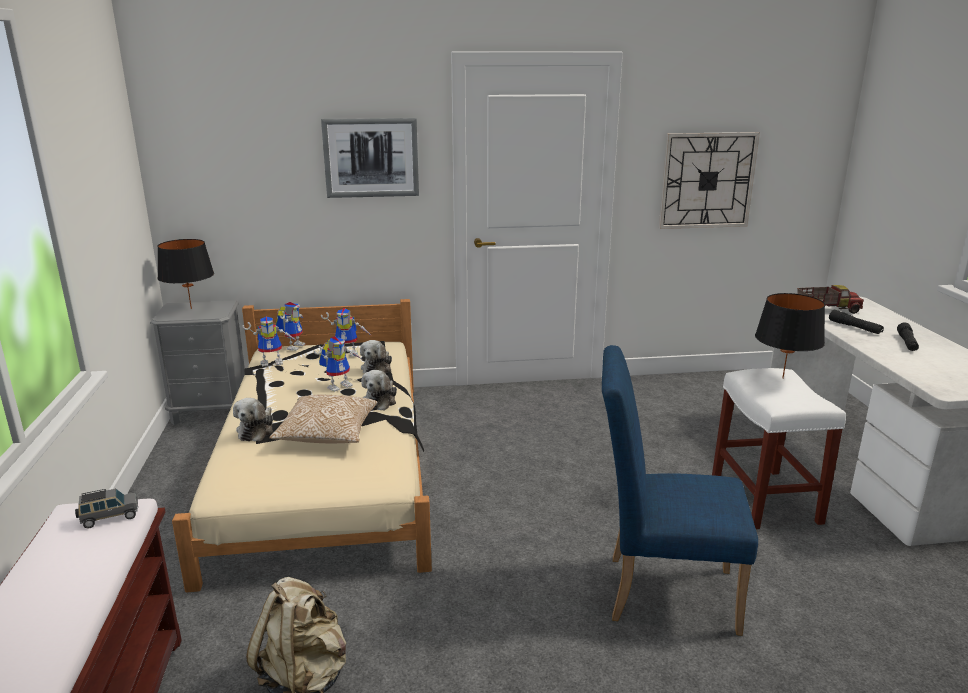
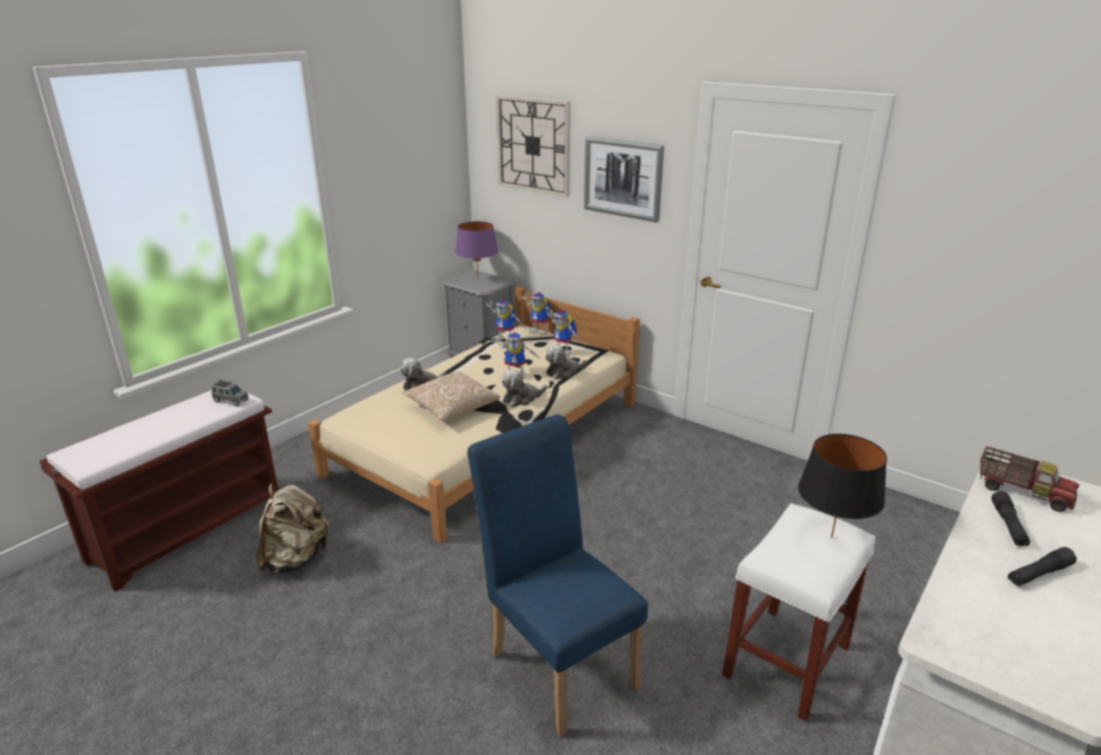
camera: 45 degrees right, 5 degrees up
(191, 308) = (477, 278): black table lamp -> purple table lamp
(294, 346) = (541, 331): toy robot -> toy robot turned 60 degrees clockwise
(707, 180) = (996, 273): wall clock -> wall clock (533, 145)

